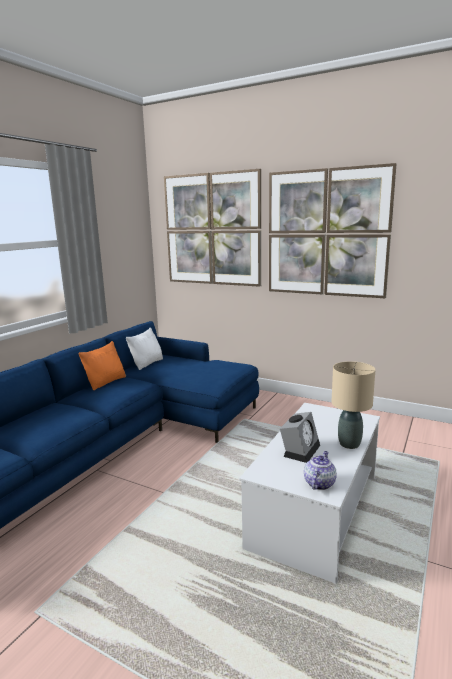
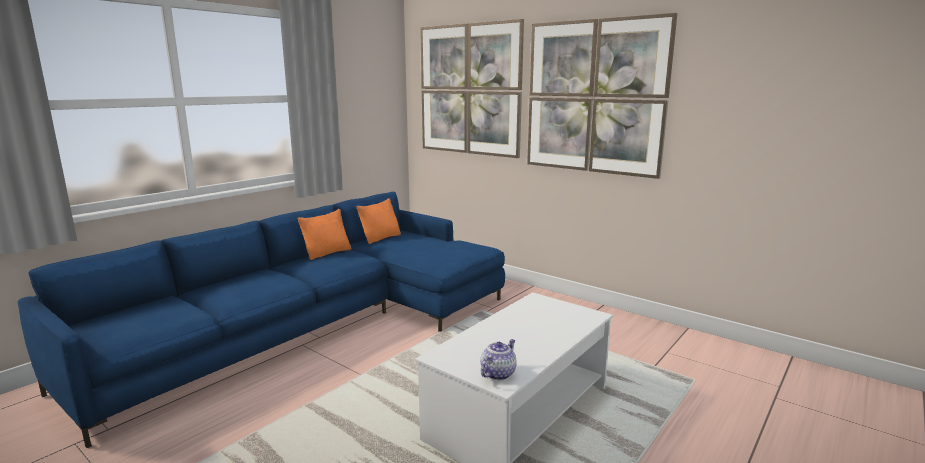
camera: 10 degrees right, 0 degrees up
(147, 363) = (381, 238): white pillow -> orange pillow
(300, 449) = (497, 338): alarm clock -> none
(349, 444) = (557, 339): beige table lamp -> none

